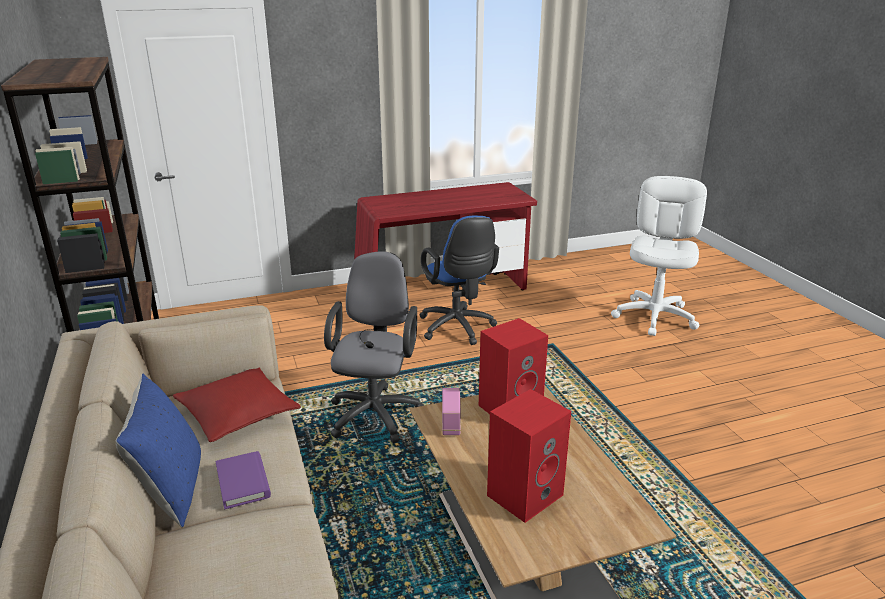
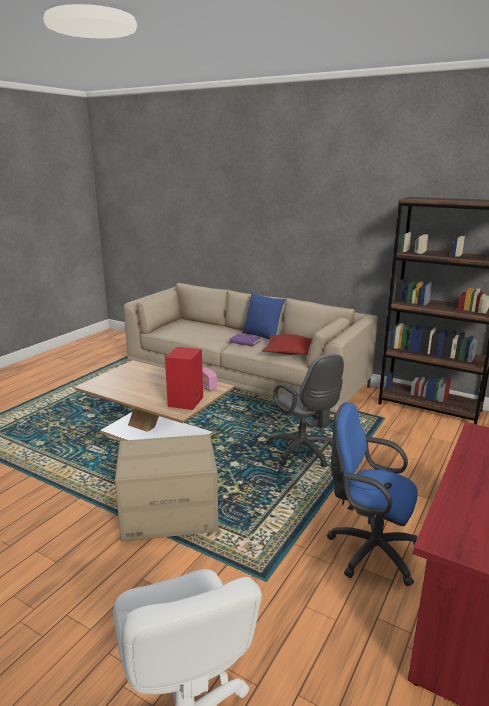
camera: 140 degrees right, 5 degrees down
(525, 494) = (145, 378): red speaker -> none
(590, 417) = (169, 513): none -> cardboard box

